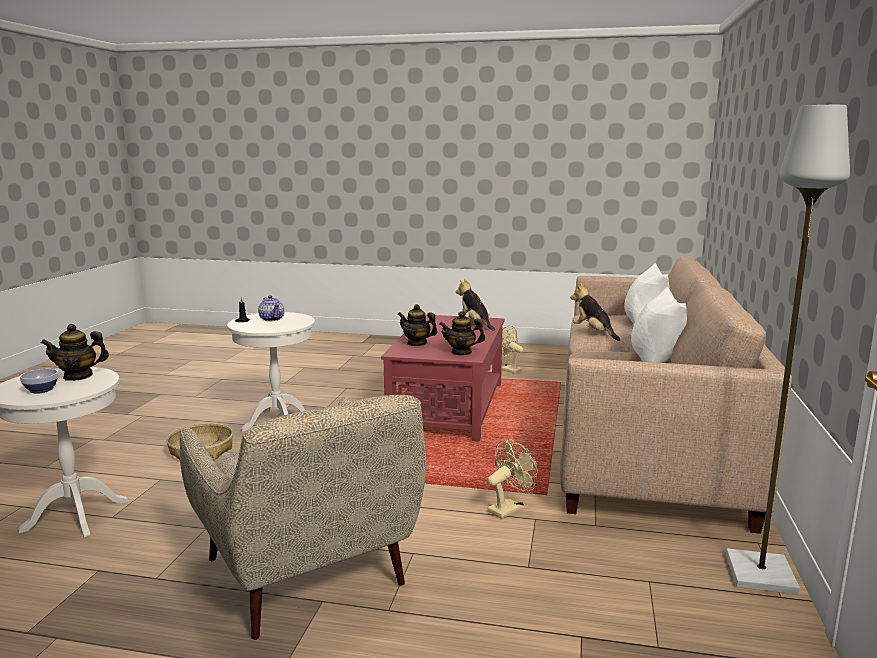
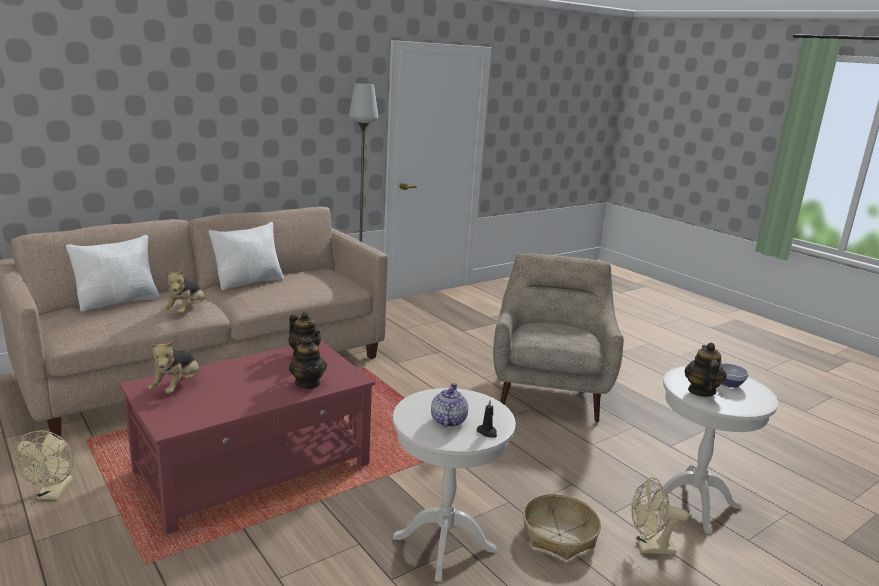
camera: 140 degrees left, 5 degrees up
(78, 376) = (701, 391): teapot -> teapot turned 105 degrees counterclockwise
(509, 508) = (397, 372): beige fan -> beige fan (649, 547)

